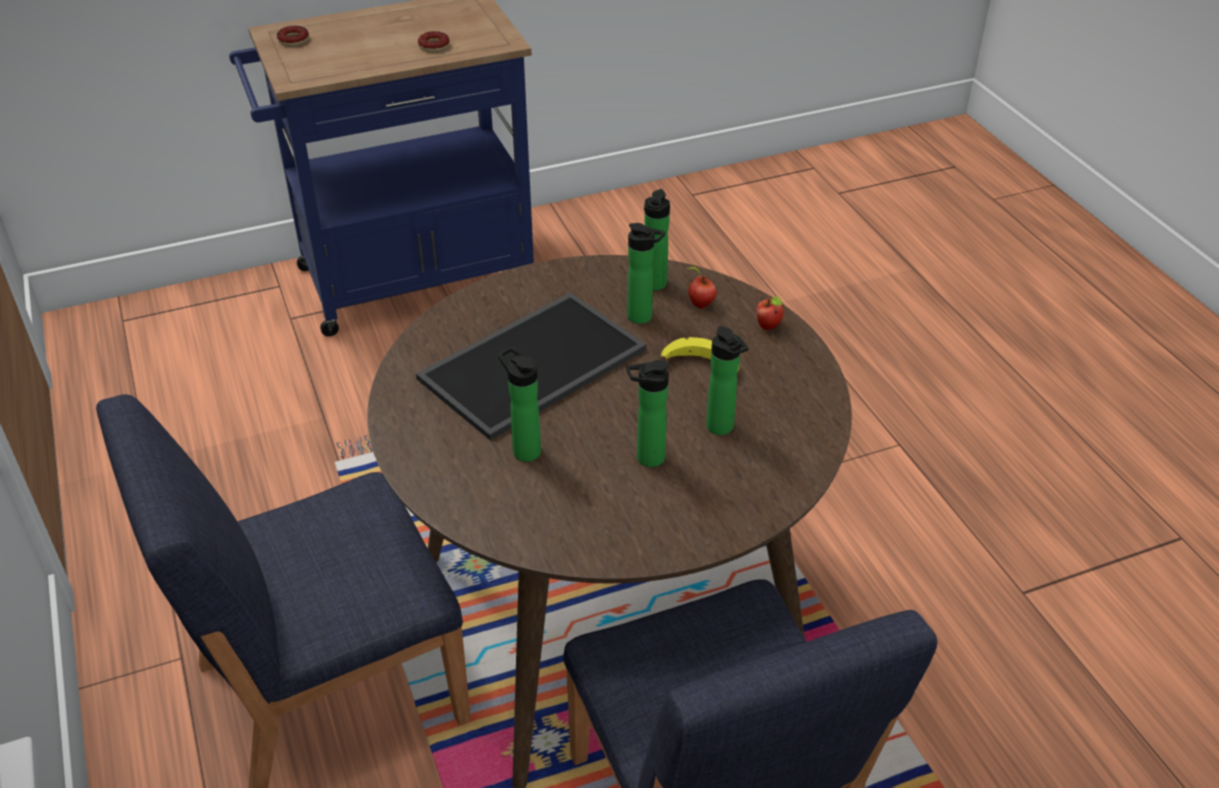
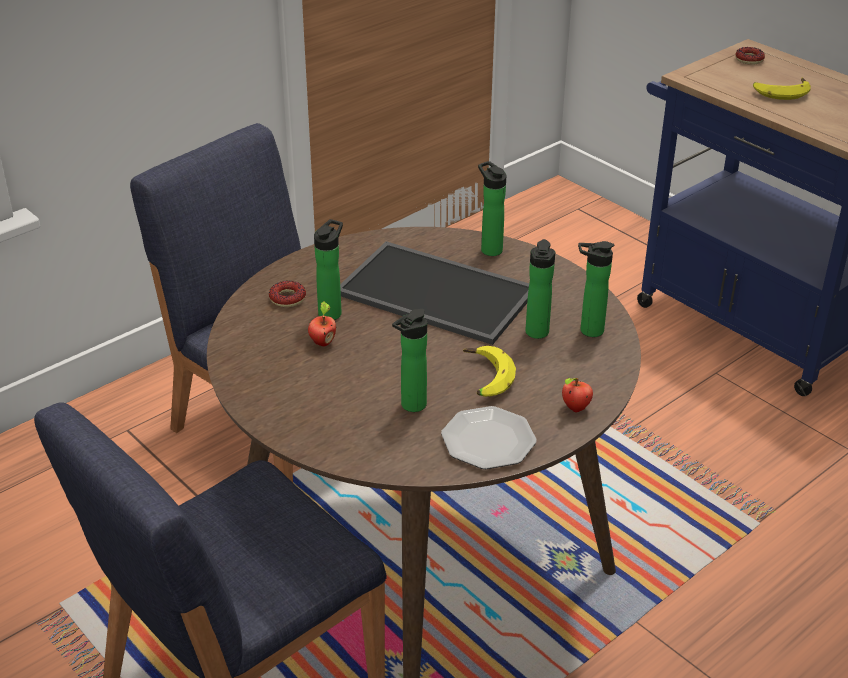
camera: 70 degrees right, 5 degrees down
(374, 46) = (780, 92): none -> banana
(434, 46) = (814, 116): donut -> donut (287, 298)
(646, 459) = (351, 373): bottle -> bottle (489, 249)
(699, 304) = (579, 361): apple -> apple (322, 342)
(795, 390) = (489, 440): none -> plate

